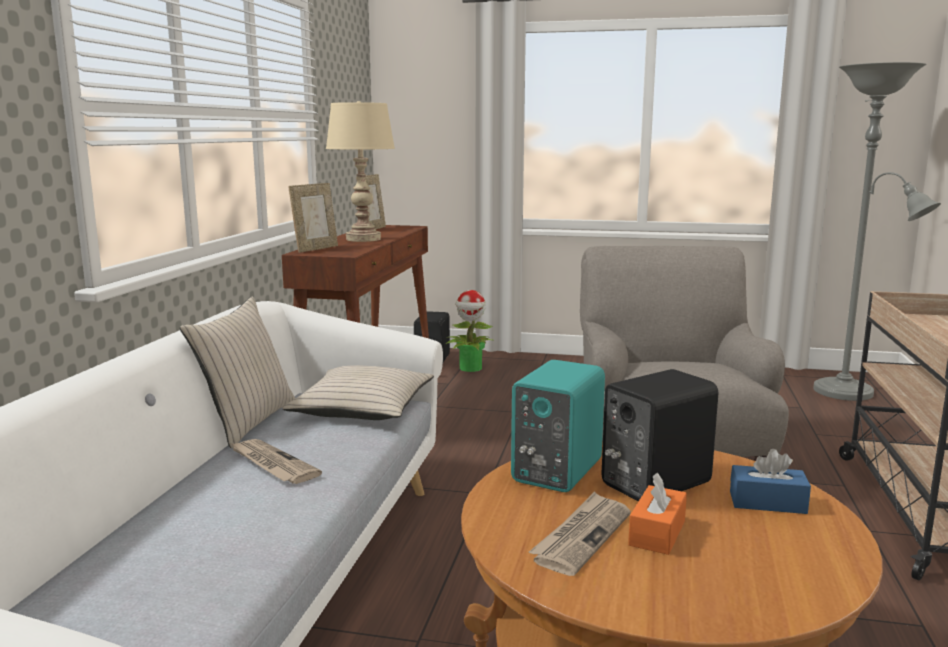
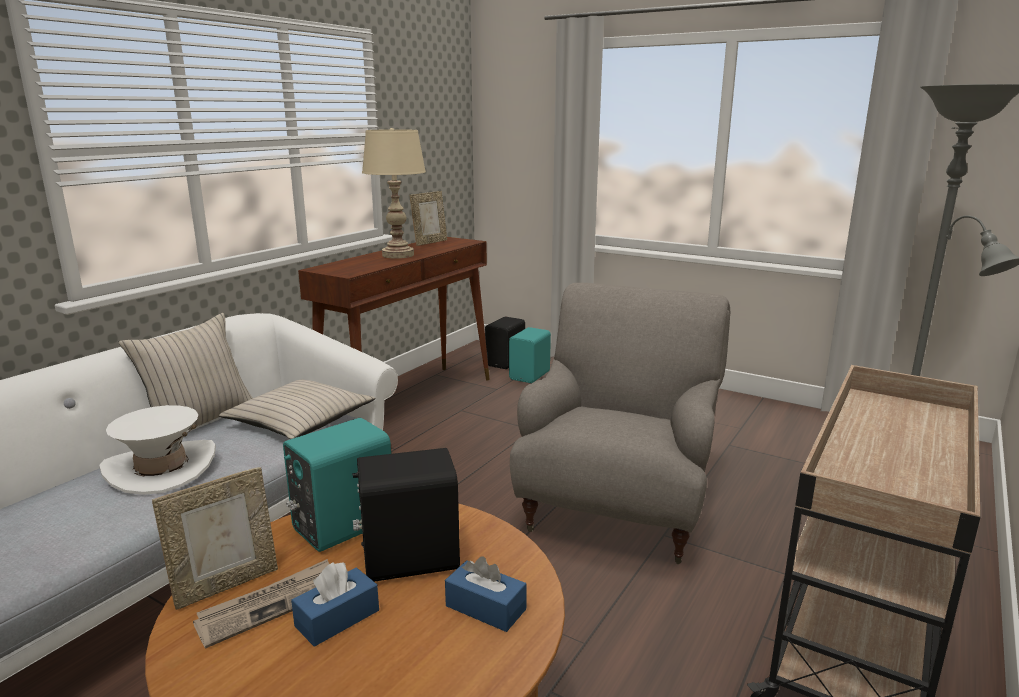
camera: 20 degrees right, 5 degrees up
(272, 464) = (161, 468): newspaper -> white hat
(315, 249) = (337, 265): picture frame -> picture frame (226, 584)
(471, 368) = (531, 375): potted plant -> turquoise speaker
(657, 533) = (337, 618): orange tissue box -> blue tissue box

